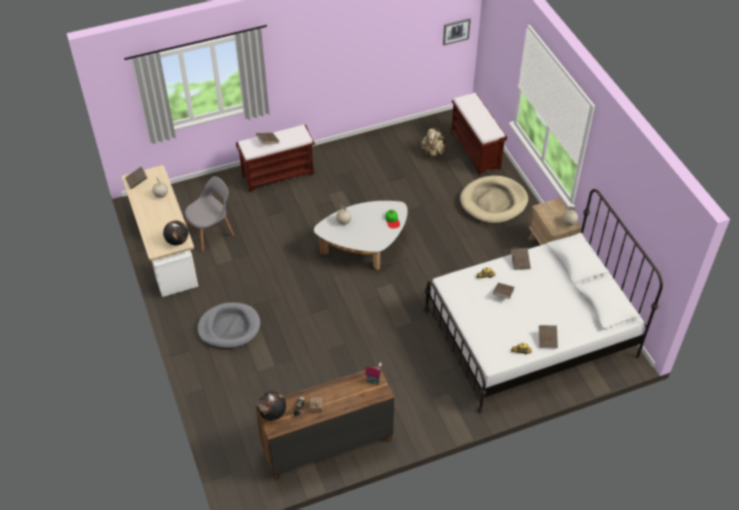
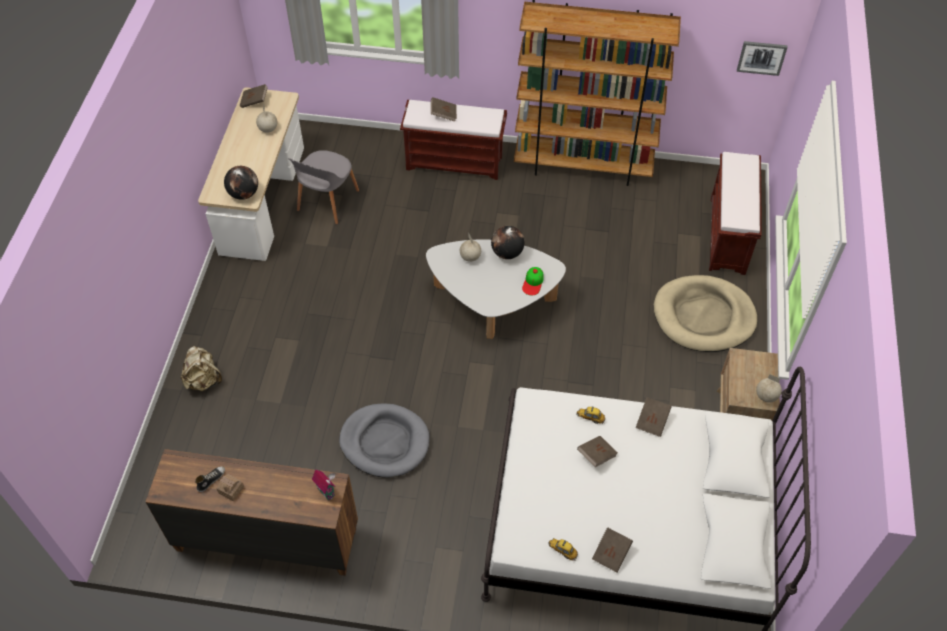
camera: 30 degrees right, 5 degrees up
(211, 233) = (327, 202): grey chair -> grey chair turned 120 degrees clockwise
(229, 327) = (264, 329): grey dog bed -> grey dog bed (385, 442)
(272, 414) = (175, 470): globe -> globe (507, 253)
(362, 144) = (583, 166): none -> brown bookcase
(433, 153) = (667, 215): beige backpack -> beige backpack (203, 380)

